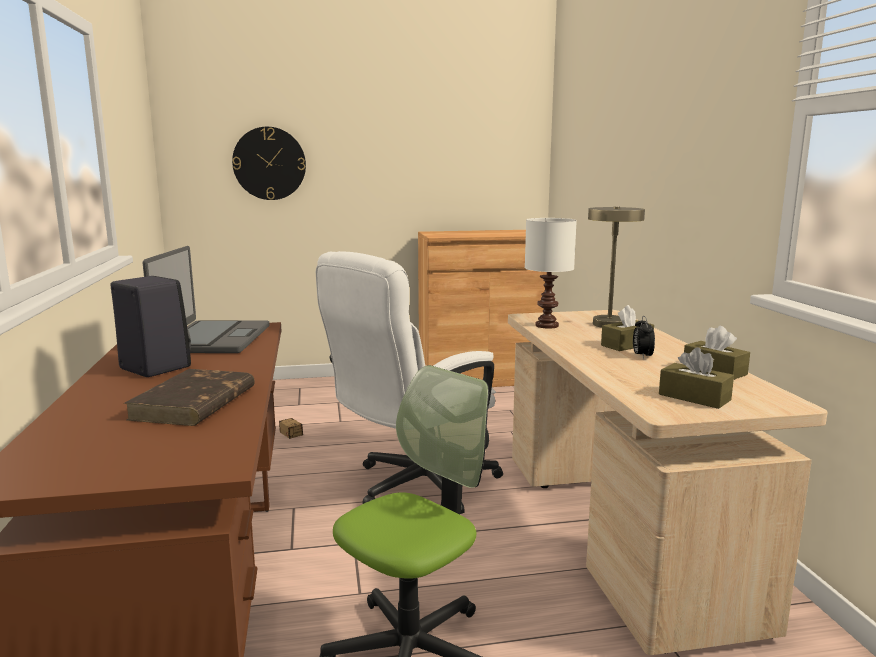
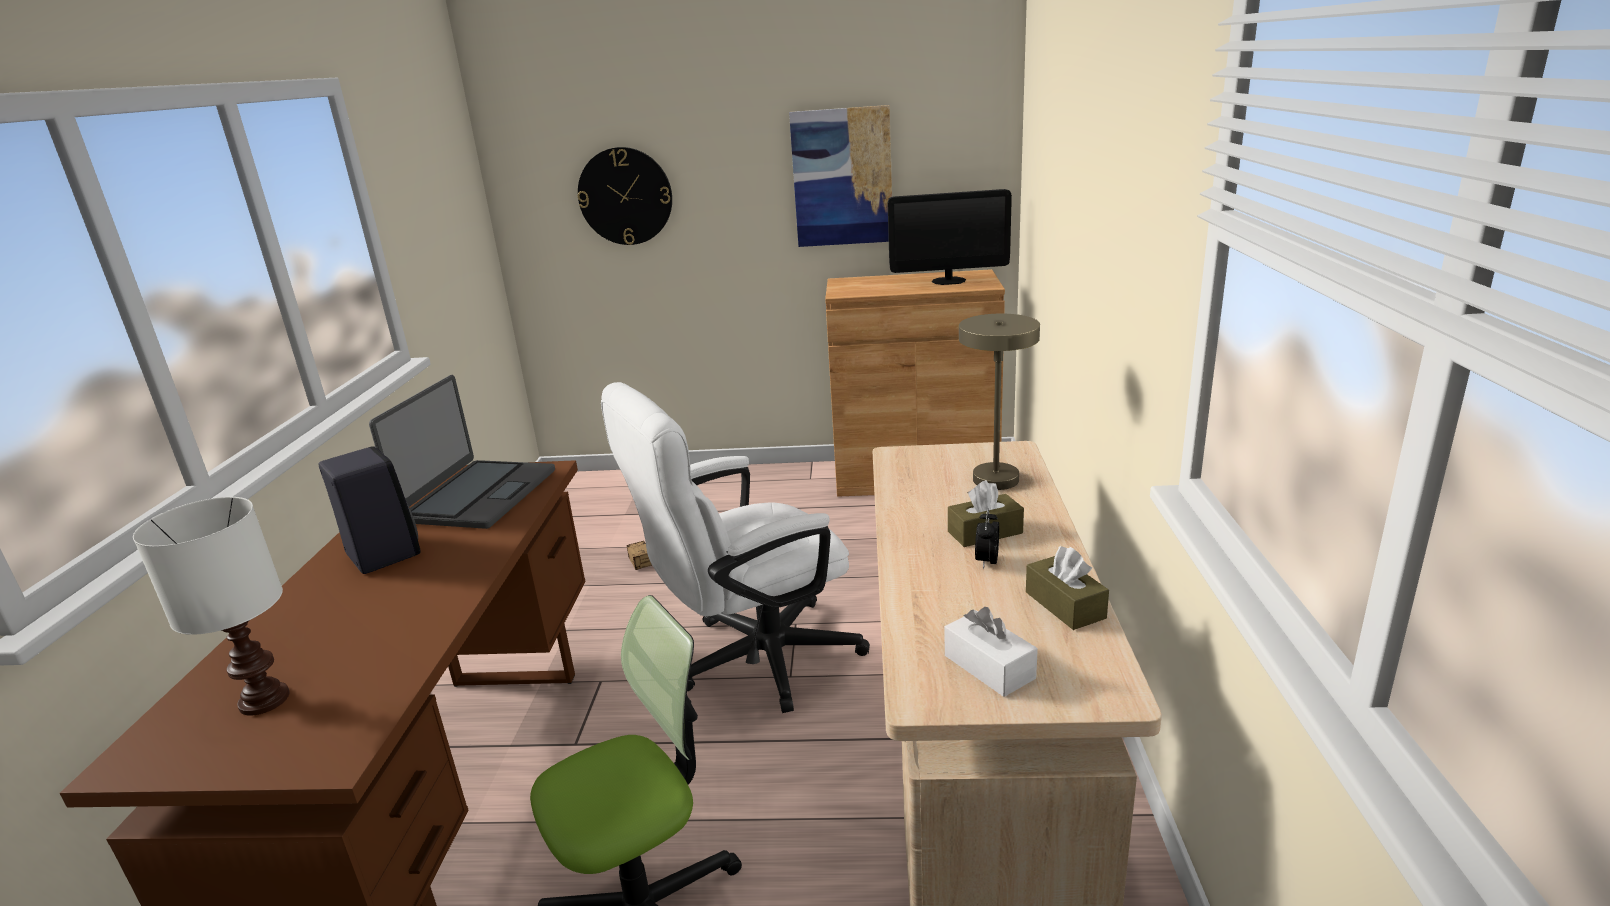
camera: 15 degrees right, 10 degrees up
(194, 403) = (381, 632): brown book -> none
(431, 160) = (842, 177): none -> picture
(508, 232) = (948, 281): none -> monitor
(547, 325) = (907, 478): white table lamp -> white table lamp (266, 699)
(694, 397) = (989, 667): brown tissue box -> white tissue box

